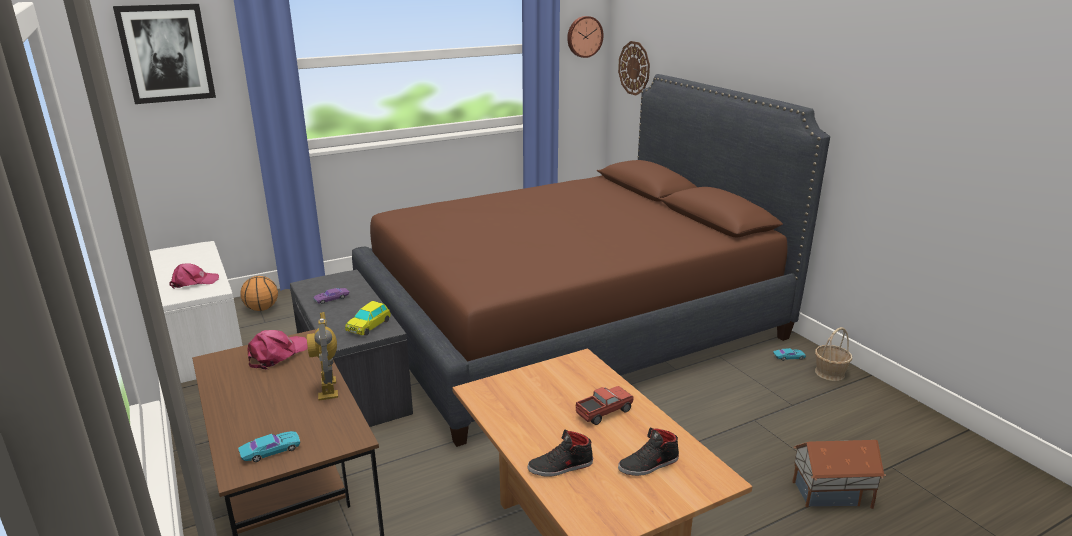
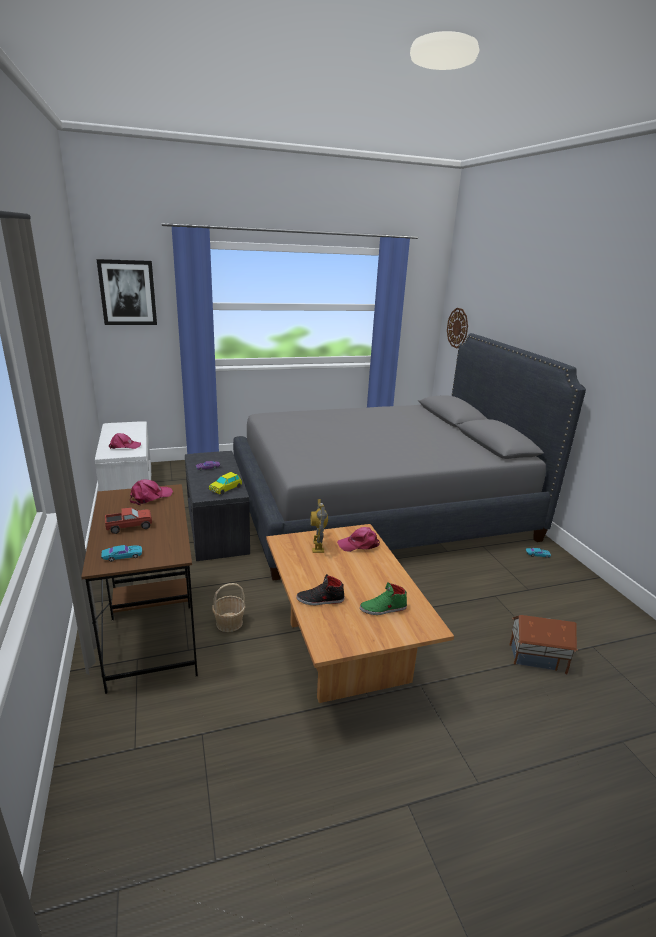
camera: 10 degrees right, 0 degrees up
(261, 308) = (172, 471): basketball -> none
(329, 388) = (174, 522): toy robot -> toy robot (318, 546)
(571, 325) = (379, 510): brown bed -> grey bed
(584, 36) = (423, 302): wall clock -> none
(584, 379) = (359, 544): none -> pink cap
(604, 413) = (364, 569): toy truck -> toy truck (129, 527)
(649, 465) = (383, 609): black shoe -> green shoe
(829, 373) = (566, 571): basket -> basket (229, 623)

